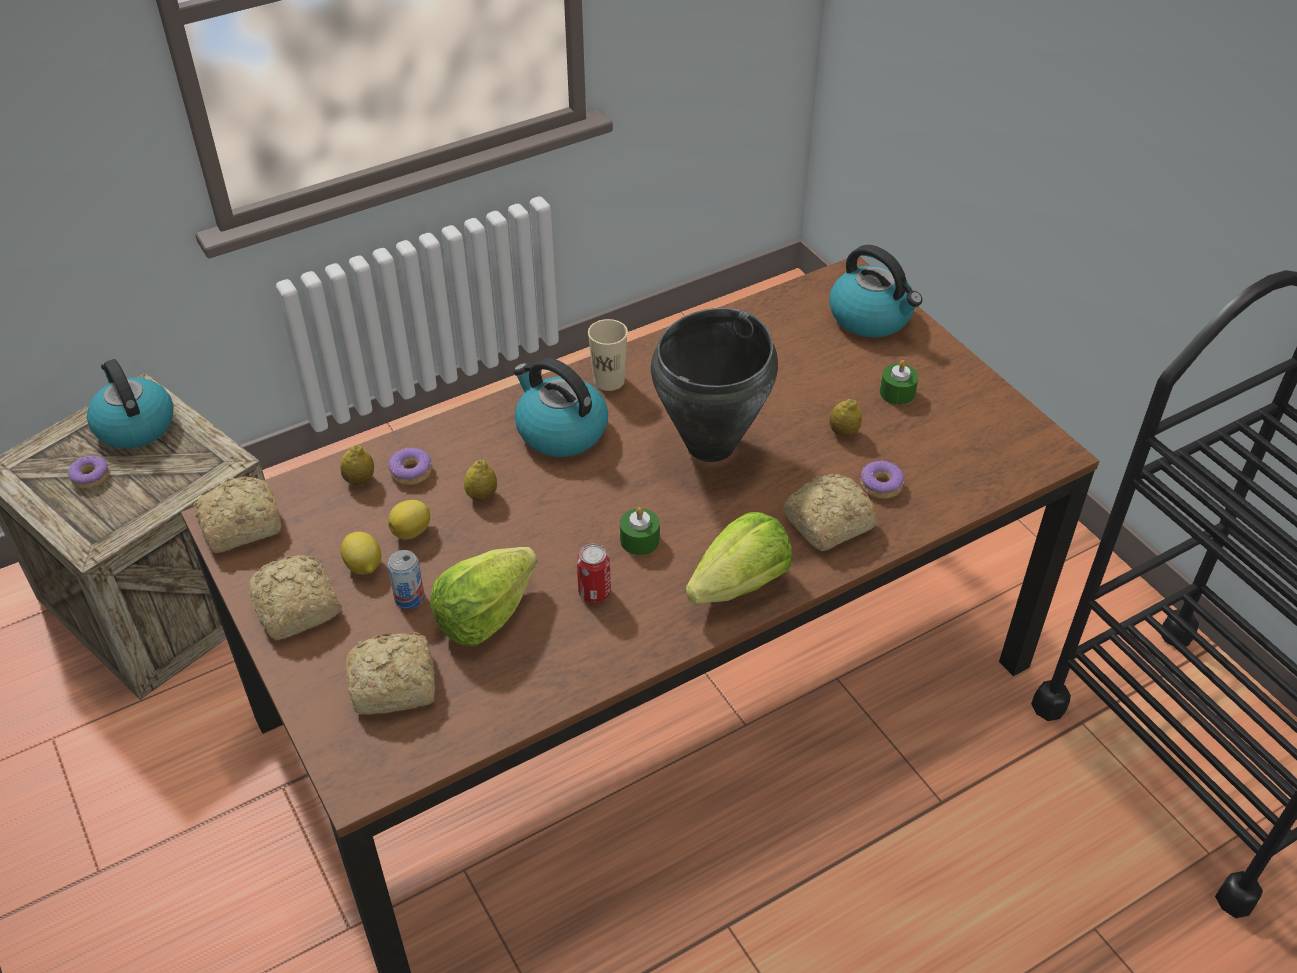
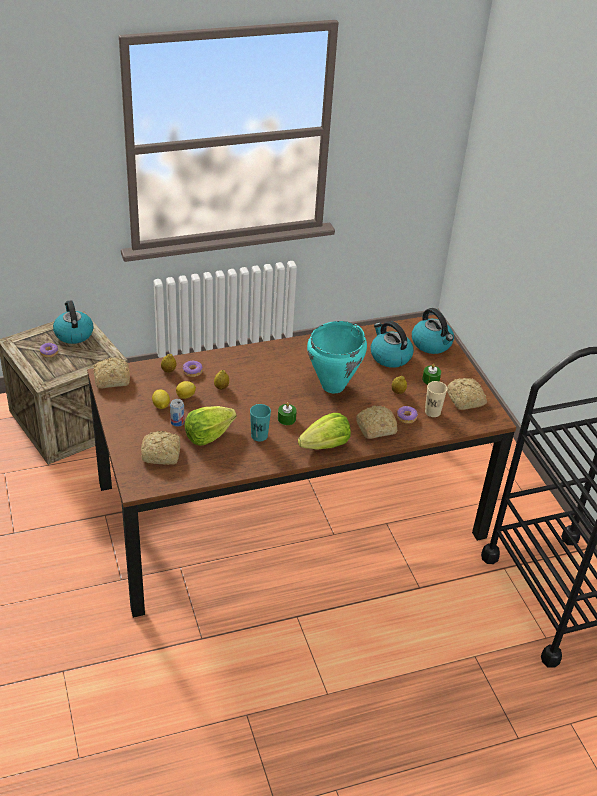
camera: 10 degrees right, 5 degrees down
(296, 609) = (127, 417): bread -> bread (465, 400)
(560, 431) = (265, 367): kettle -> kettle (389, 356)
(594, 592) = (259, 436): can -> turquoise cup
(609, 381) = (295, 349): beige cup -> beige cup (432, 412)
(712, 445) = (333, 386): black cooking pot -> turquoise cooking pot

